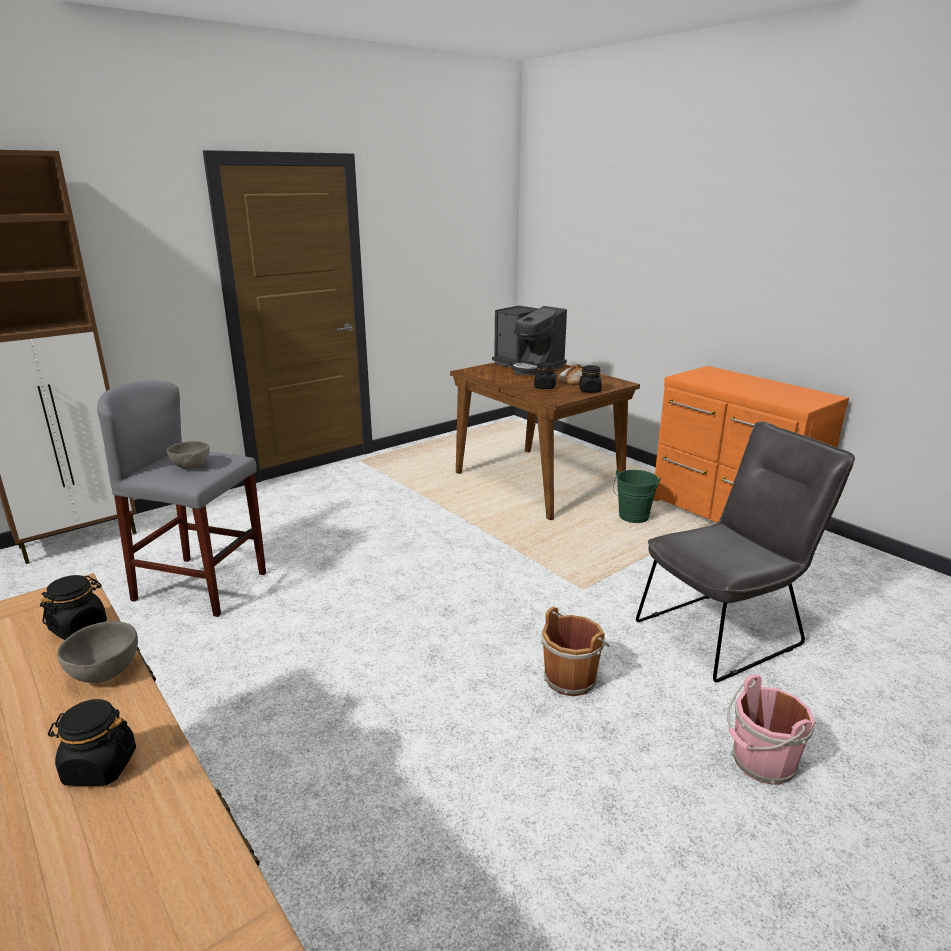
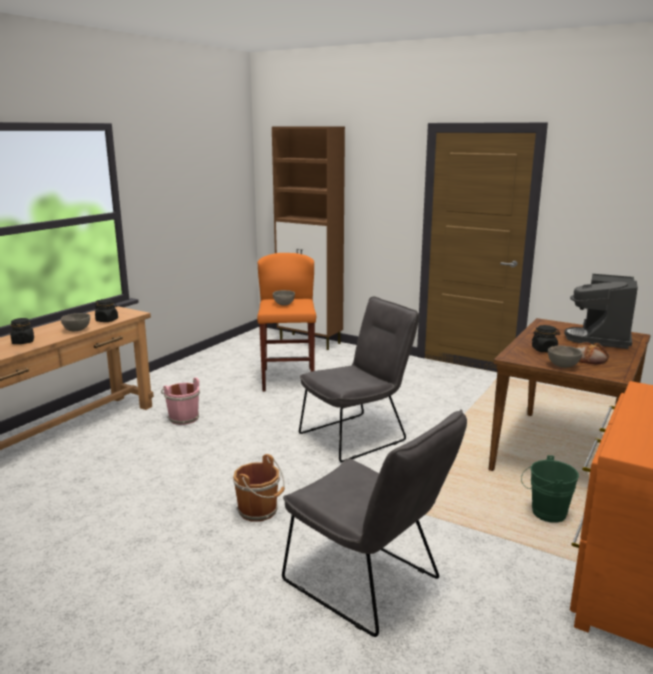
camera: 70 degrees right, 5 degrees down
(201, 586) = (288, 379): grey stool -> orange stool
(428, 570) = (358, 435): none -> grey chair
(590, 390) = (563, 366): black jar -> grey bowl
(761, 763) = (193, 607): pink bucket -> pink bucket (183, 418)

